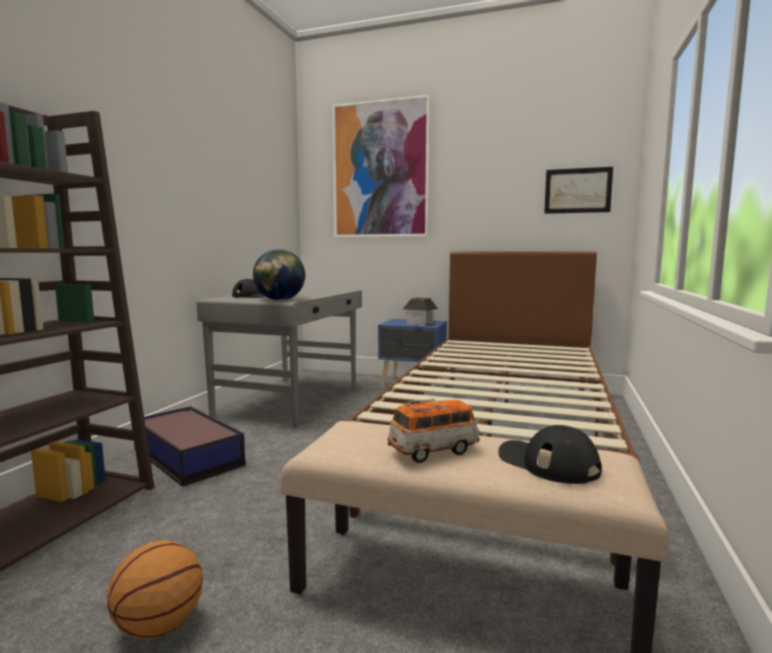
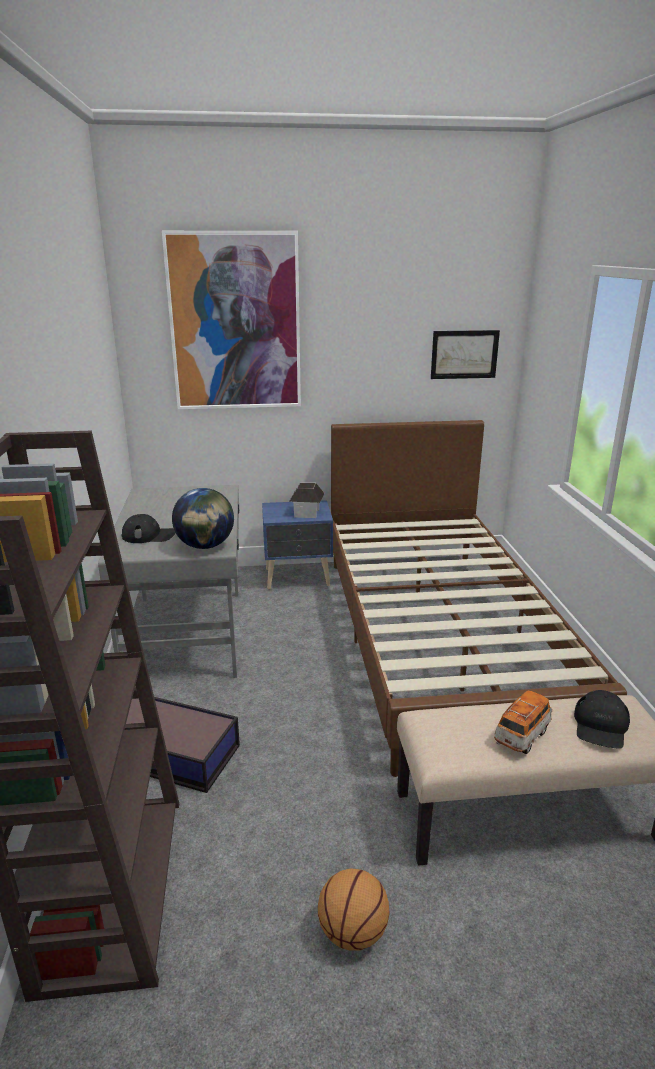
camera: 25 degrees left, 15 degrees up
(547, 463) = (600, 726): black cap -> black cap turned 90 degrees counterclockwise

